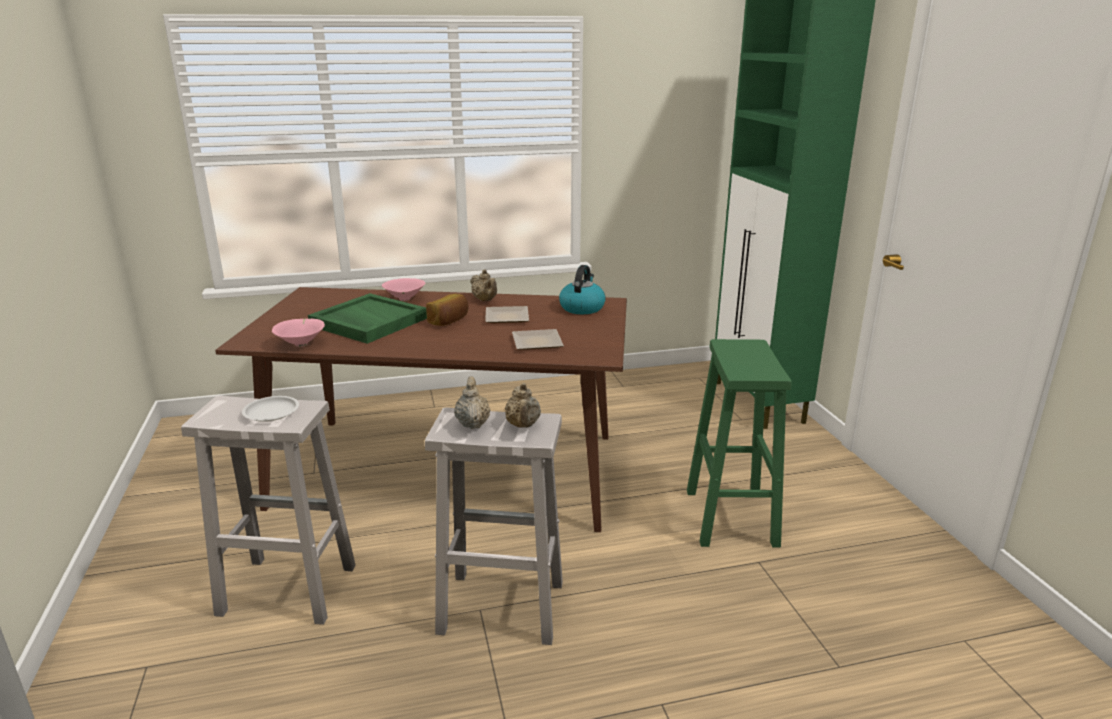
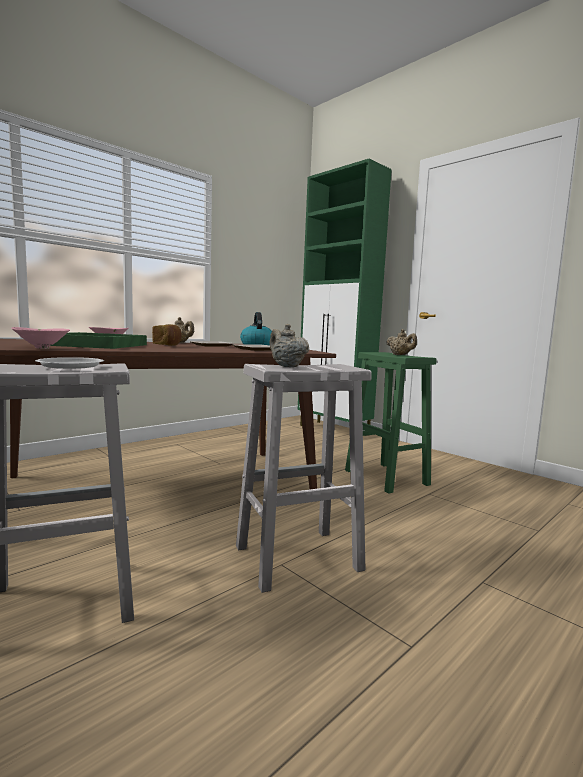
camera: 30 degrees left, 15 degrees down
(523, 425) = (326, 366): beige teapot -> beige teapot (400, 355)

